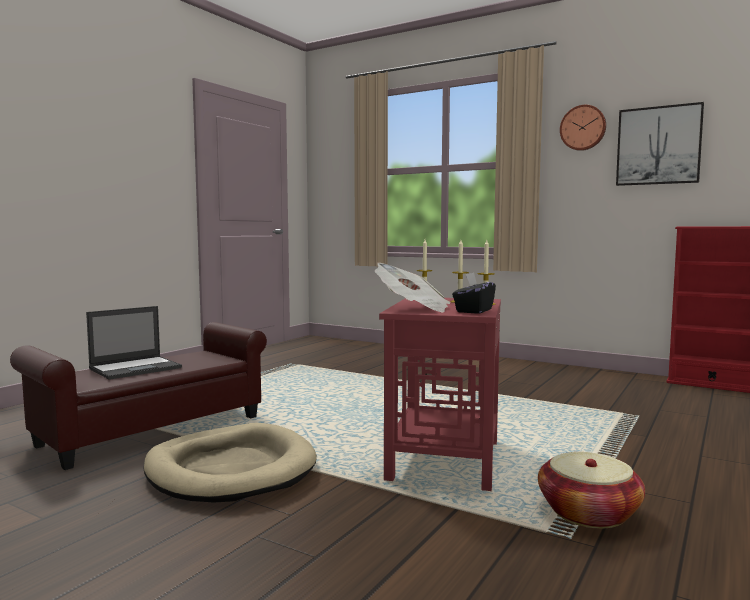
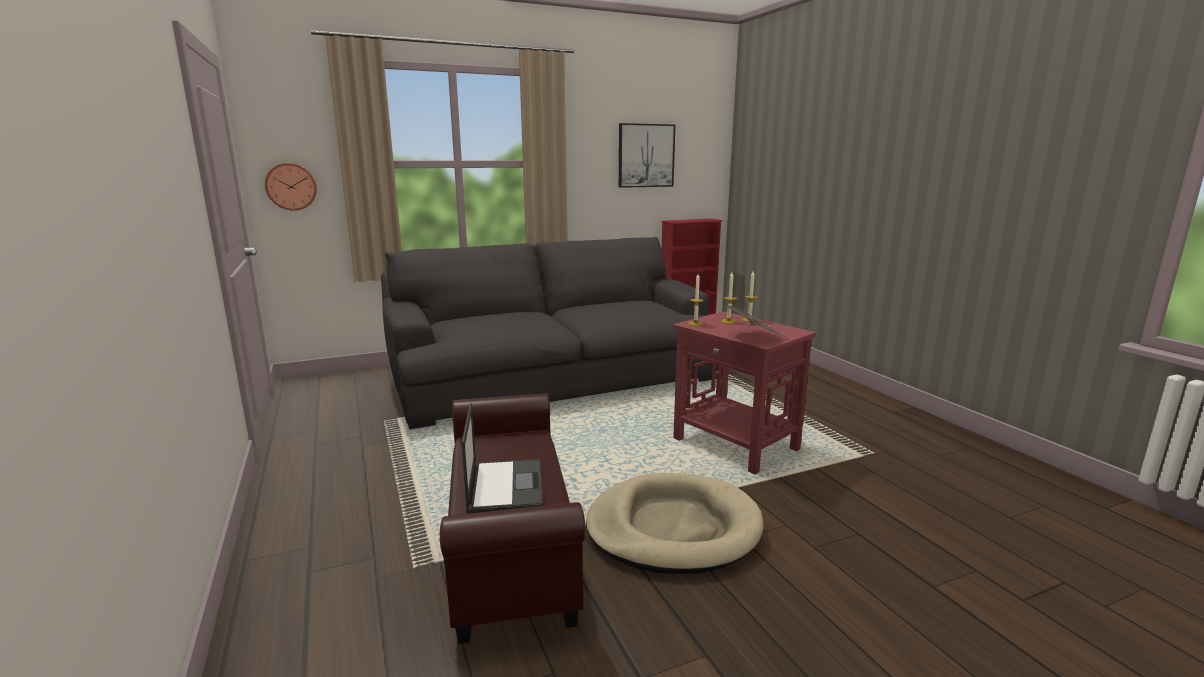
camera: 55 degrees left, 10 degrees up
(457, 375) = (553, 377): none -> grey sofa
(473, 311) = (784, 329): black tissue box -> none
(583, 128) = (591, 134): wall clock -> wall clock (291, 186)
(588, 513) = (845, 437): basket -> none

